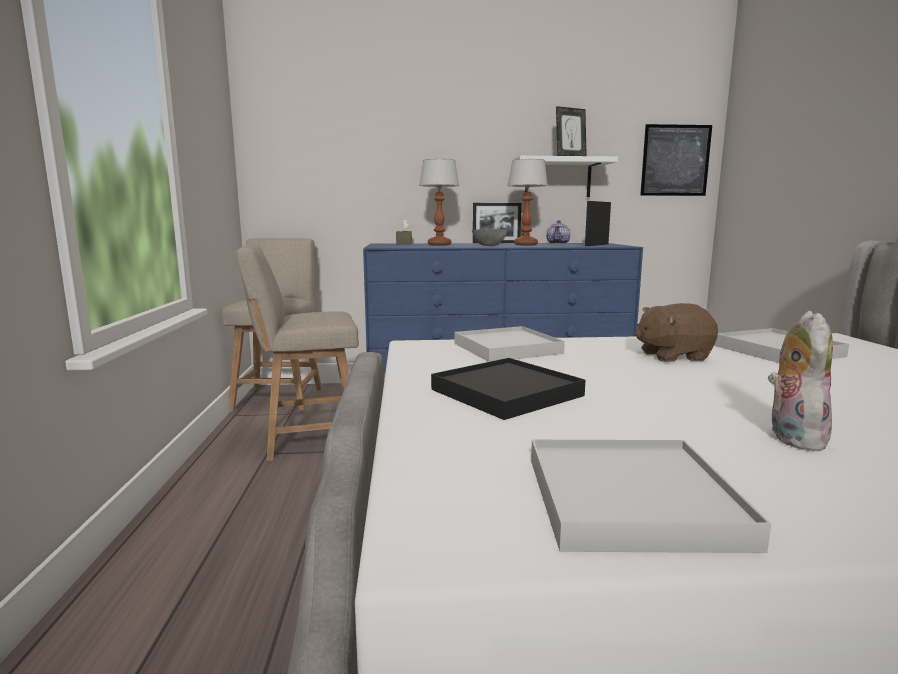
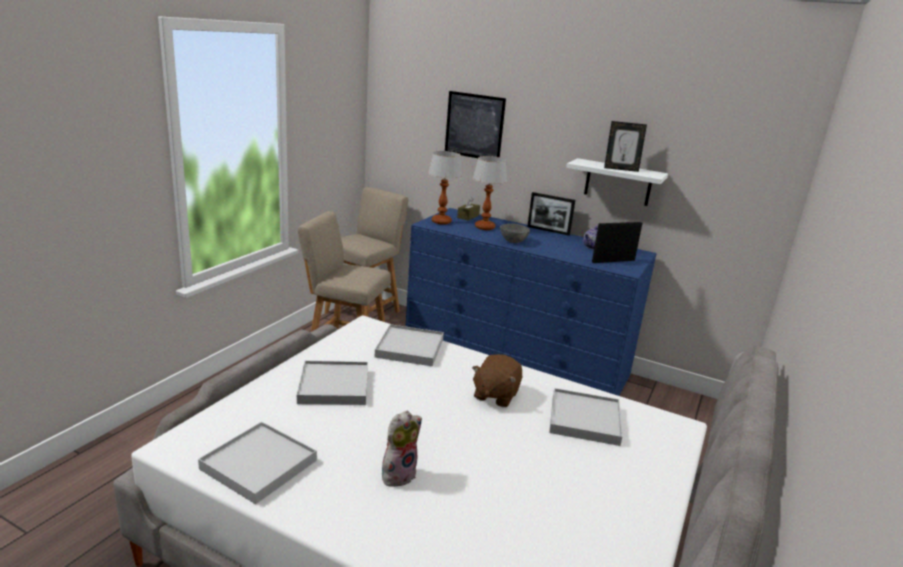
camera: 30 degrees right, 10 degrees up
(506, 393) = (333, 386): black tray -> white tray
(526, 245) = (553, 244): table lamp -> table lamp (441, 222)
(672, 356) = (495, 395): brown plush toy -> brown plush toy turned 90 degrees counterclockwise
(675, 160) = (748, 186): picture -> picture (474, 126)

